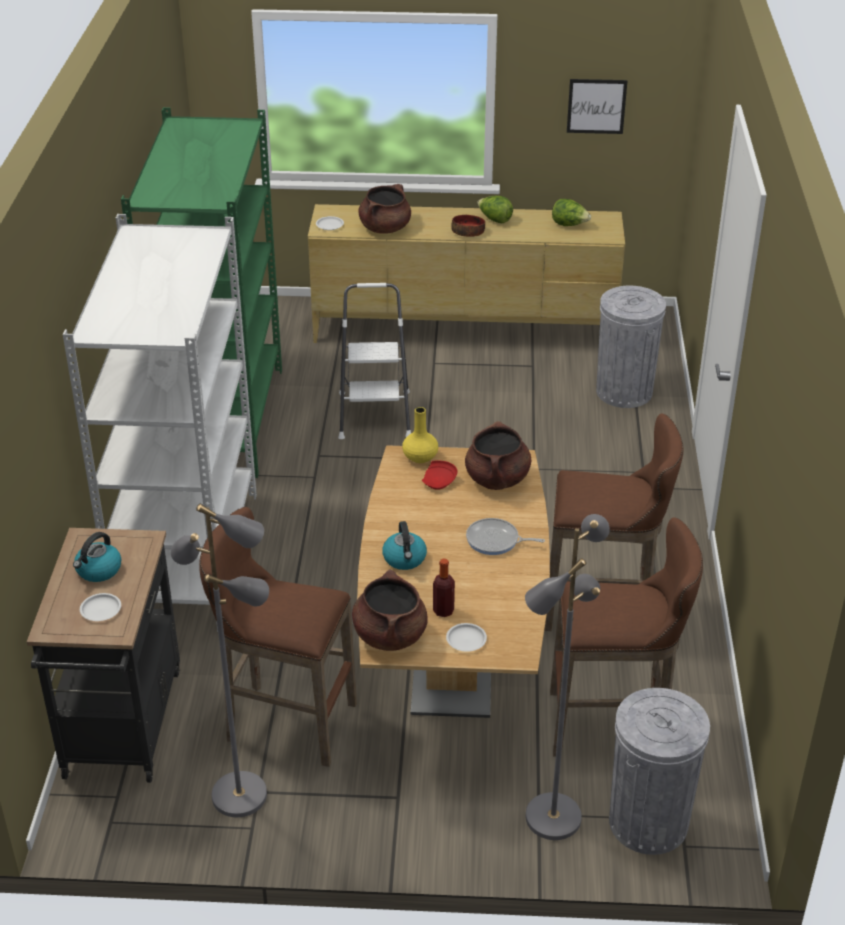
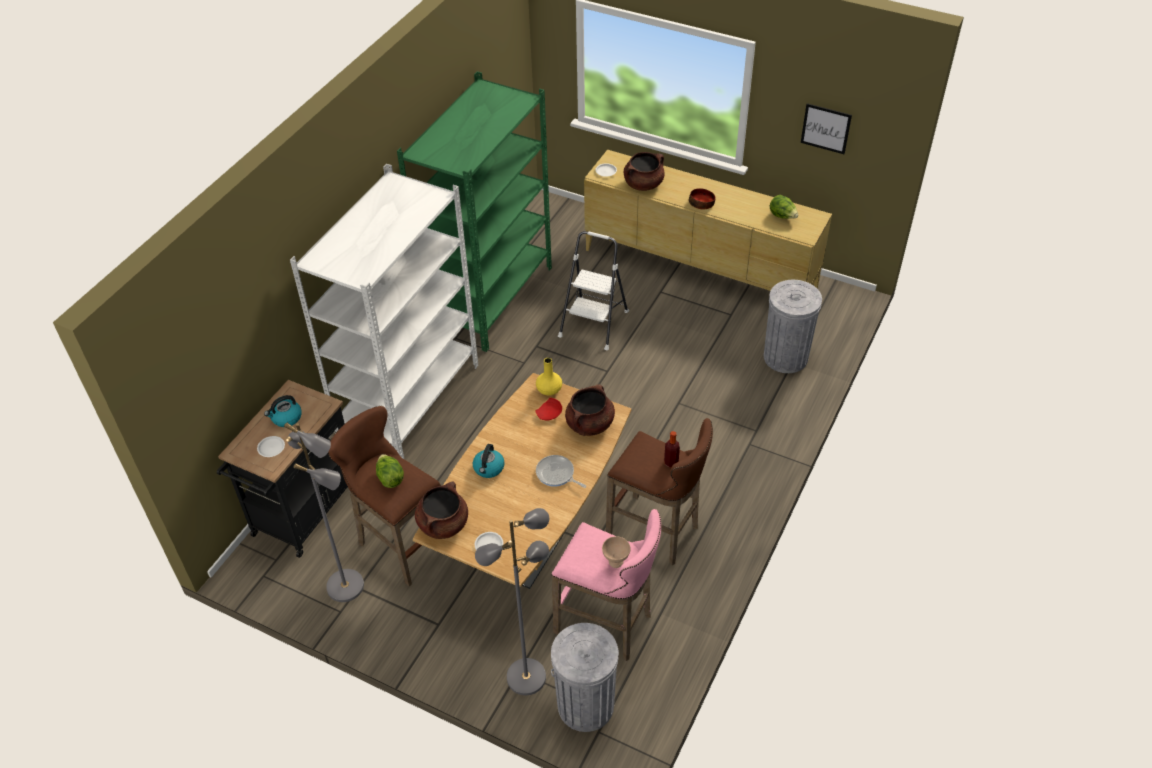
camera: 25 degrees right, 10 degrees up
(443, 611) = (488, 517): bottle -> bottle (671, 462)
(494, 220) = (729, 197): lettuce -> lettuce (390, 478)
(613, 725) = (608, 624): brown stool -> pink stool
(640, 606) = (616, 561): none -> beige bowl

